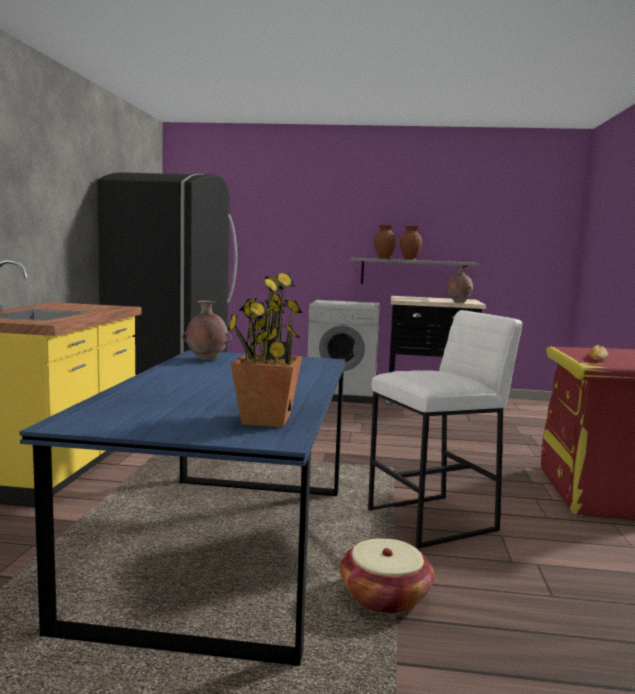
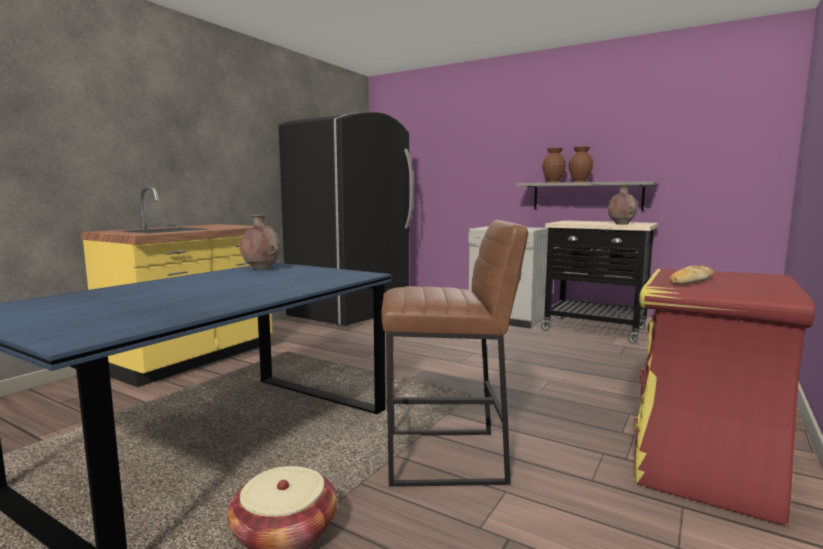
camera: 25 degrees right, 0 degrees up
(266, 420) = (127, 321): potted plant -> none
(433, 520) = (447, 457): white stool -> brown stool

